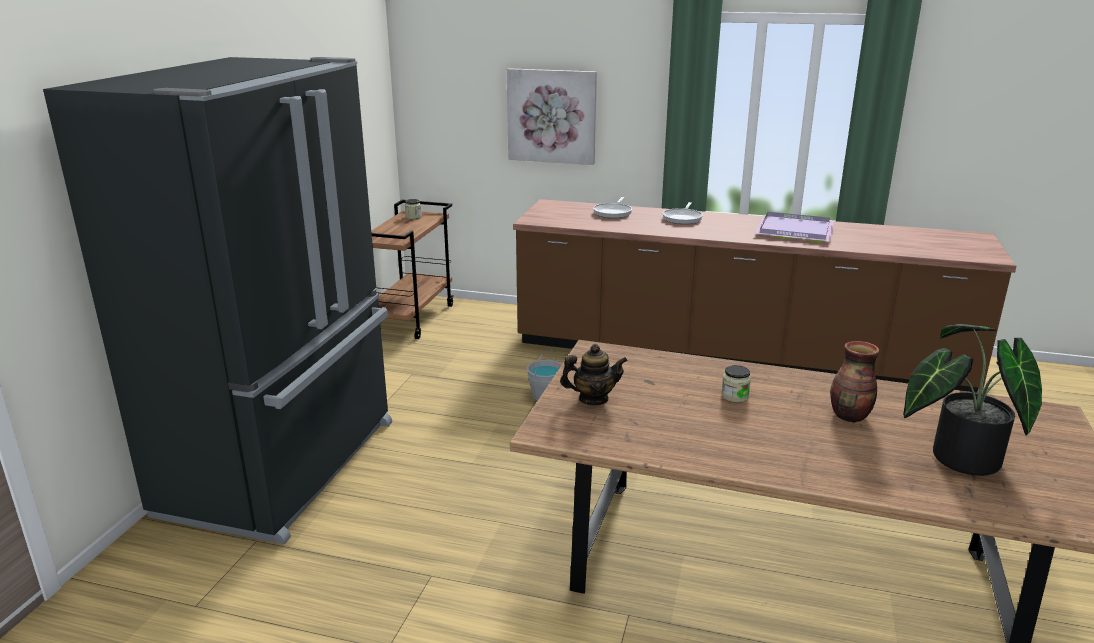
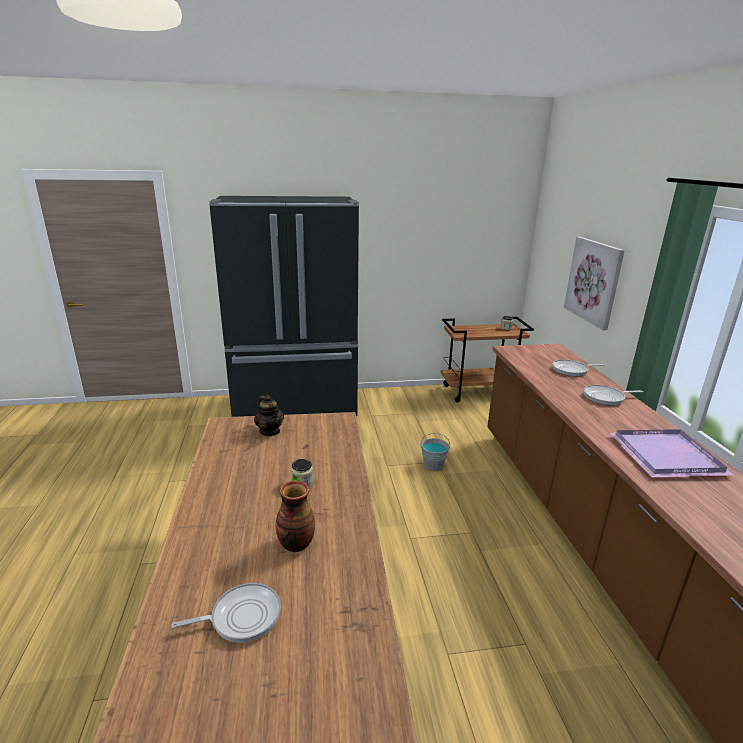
camera: 65 degrees right, 0 degrees up
(957, 457) = (241, 617): potted plant -> frying pan

